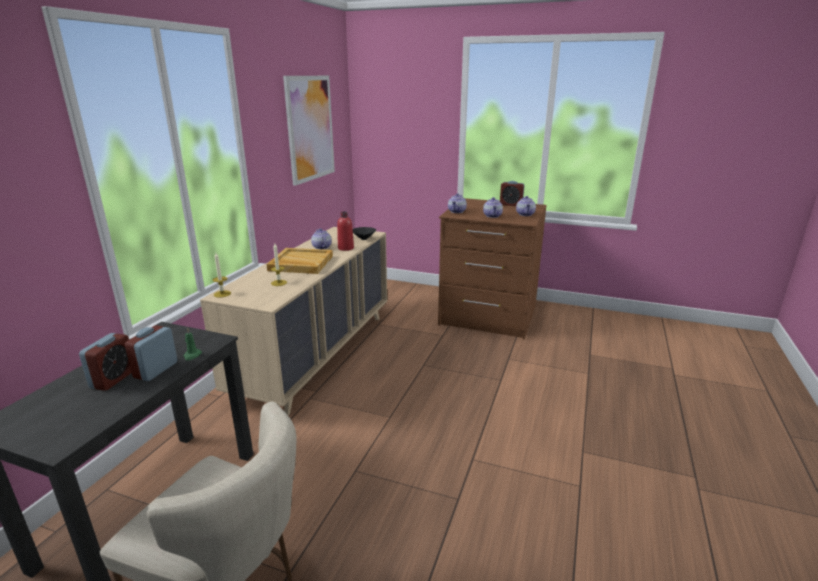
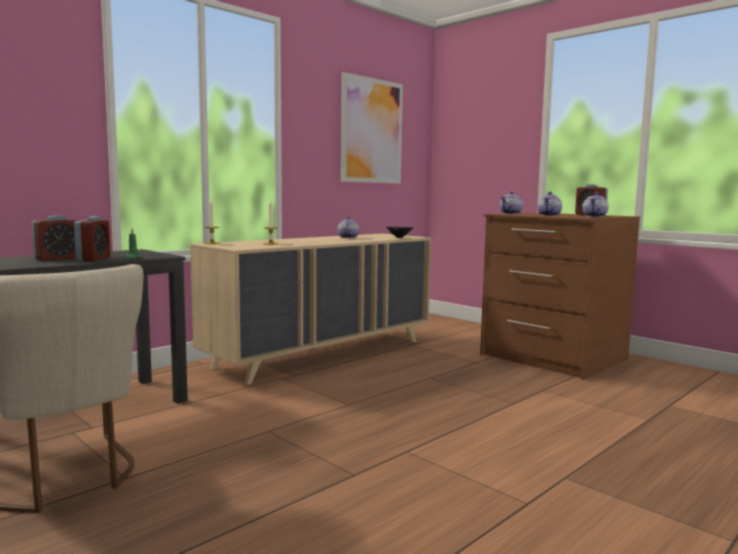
camera: 25 degrees right, 15 degrees down
(156, 370) = (93, 259): alarm clock -> alarm clock turned 135 degrees clockwise
(300, 263) = (310, 240): beige tray -> none
(345, 248) = (370, 239): red bottle -> none

